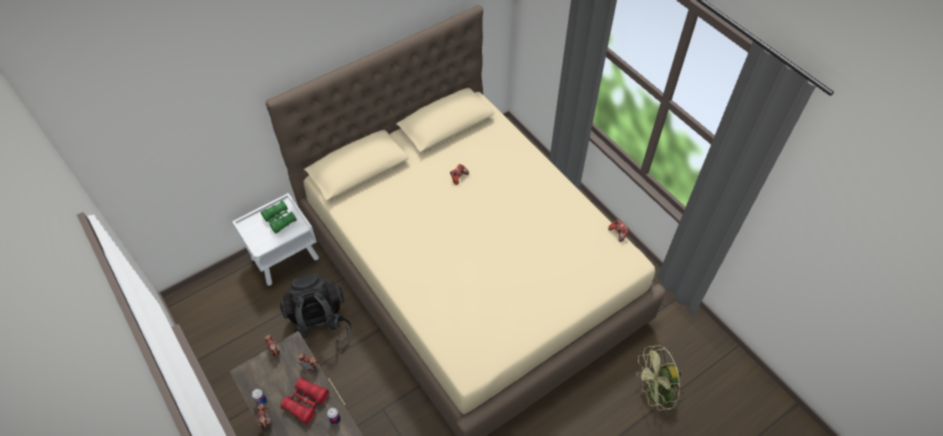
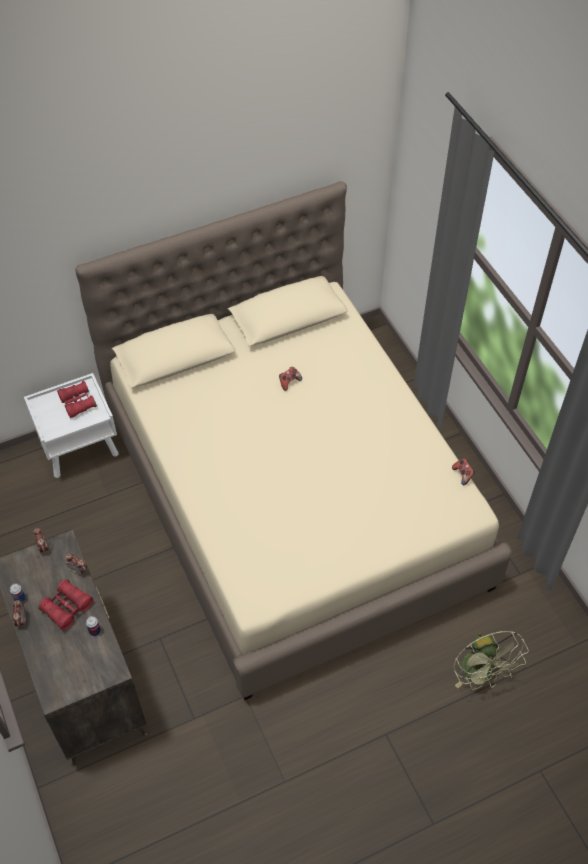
camera: 10 degrees right, 0 degrees up
(279, 220) = (77, 403): green binoculars -> red binoculars
(319, 325) = (105, 531): black backpack -> none
(655, 395) = (482, 674): green fan -> green fan turned 105 degrees counterclockwise

